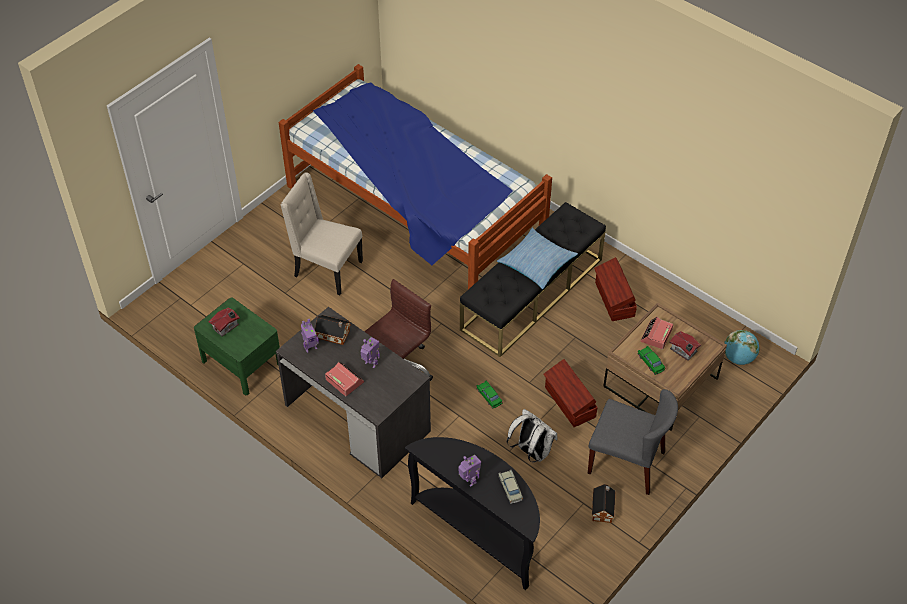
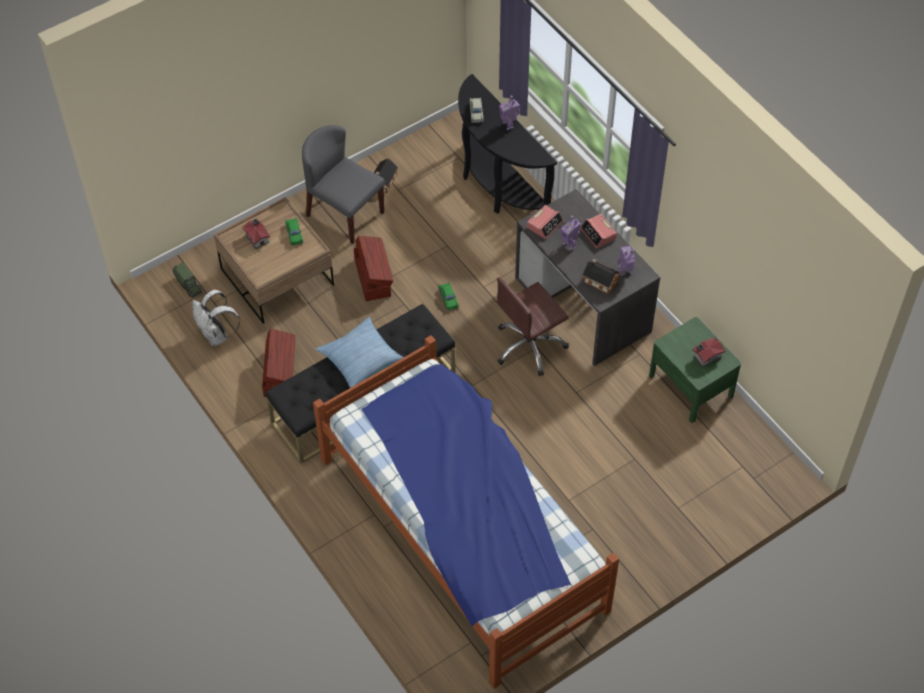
camera: 165 degrees left, 5 degrees up
(326, 269) = (582, 478): beige chair -> none
(531, 452) = (427, 240): white backpack -> white backpack (216, 335)
(656, 336) = (275, 258): alarm clock -> alarm clock (545, 224)
(738, 358) = (188, 285): globe -> toy truck

